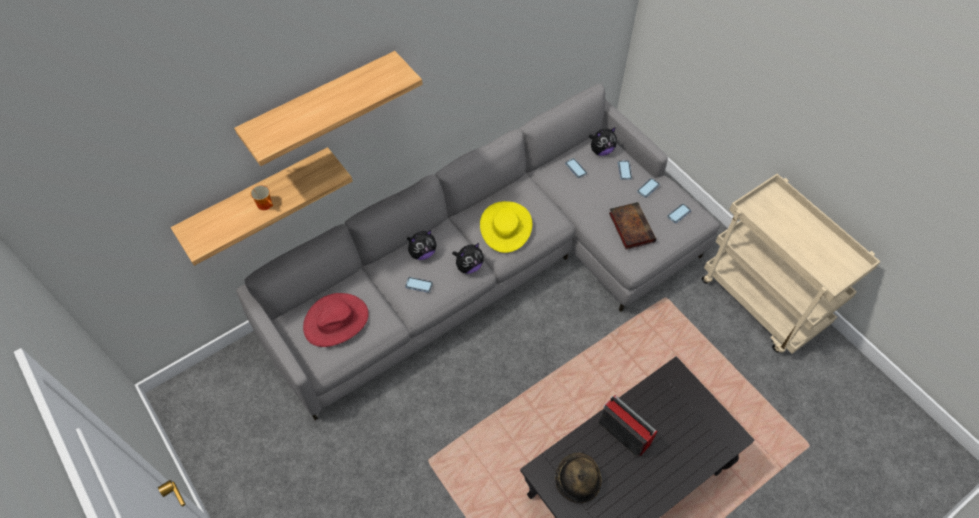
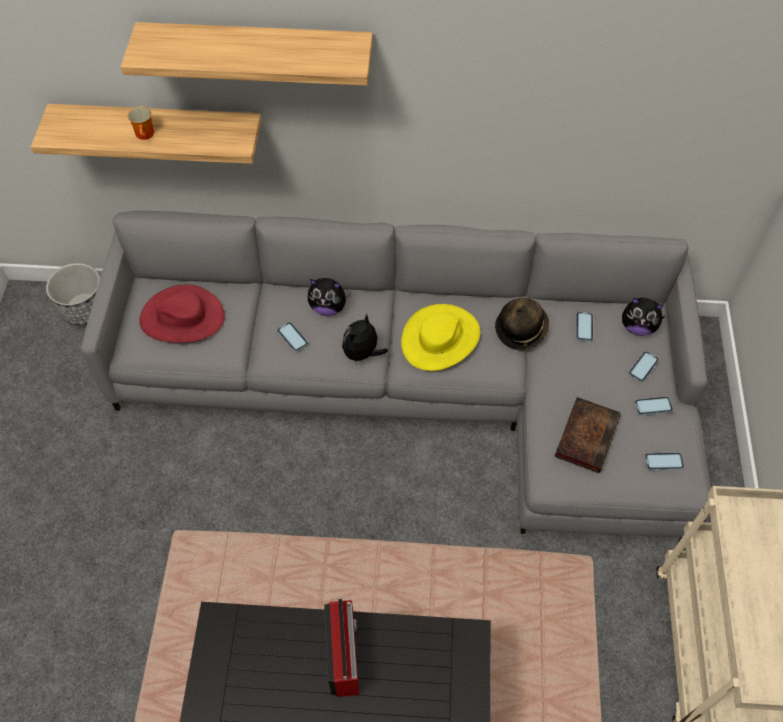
camera: 40 degrees right, 0 degrees up
(226, 373) = (85, 309): none -> planter
(468, 266) = (362, 354): plush toy -> plush toy turned 120 degrees clockwise
(577, 479) = (245, 663): hat -> hat (521, 329)

